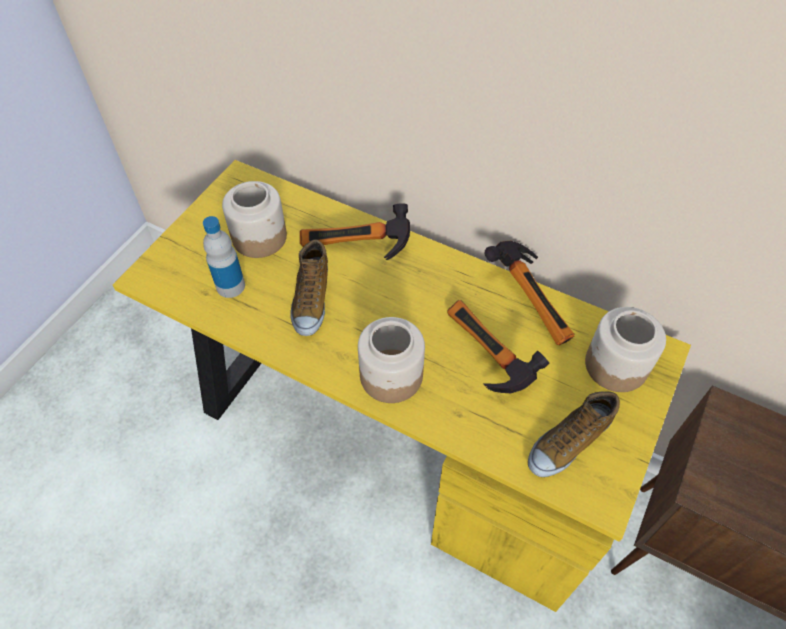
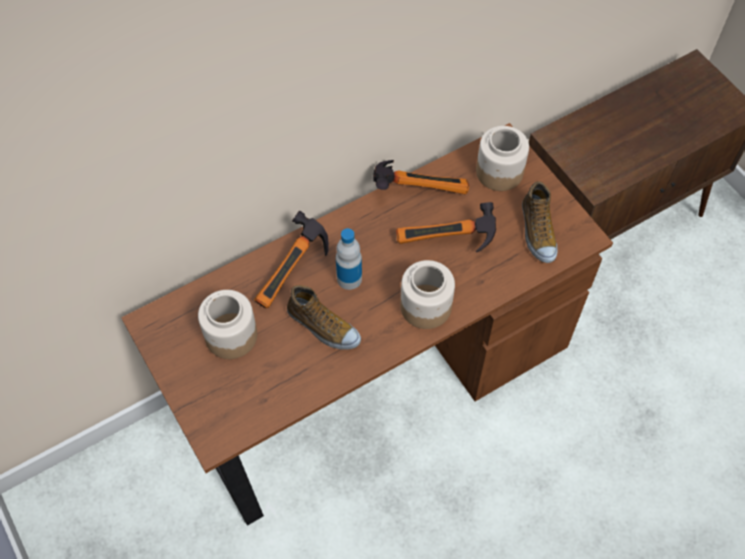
camera: 60 degrees left, 5 degrees up
(230, 286) = (270, 378): bottle -> bottle (349, 278)
(393, 438) = (371, 381): yellow desk -> brown desk

